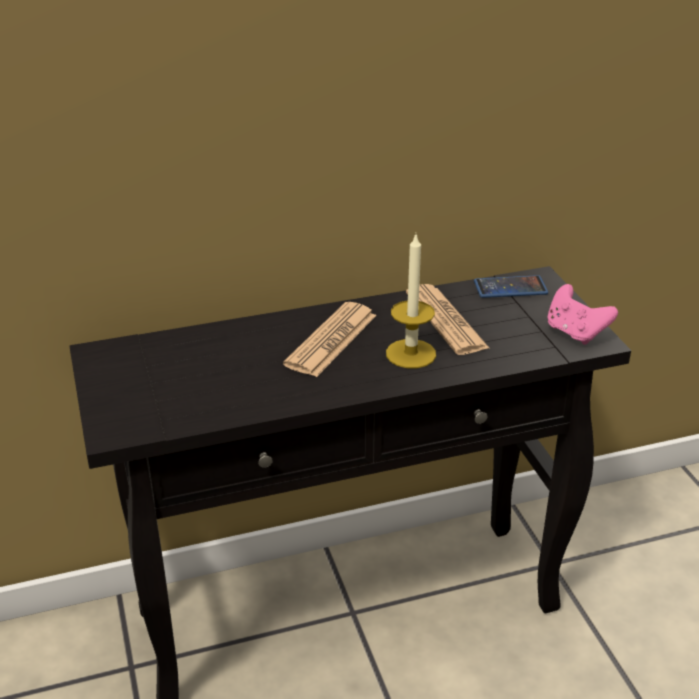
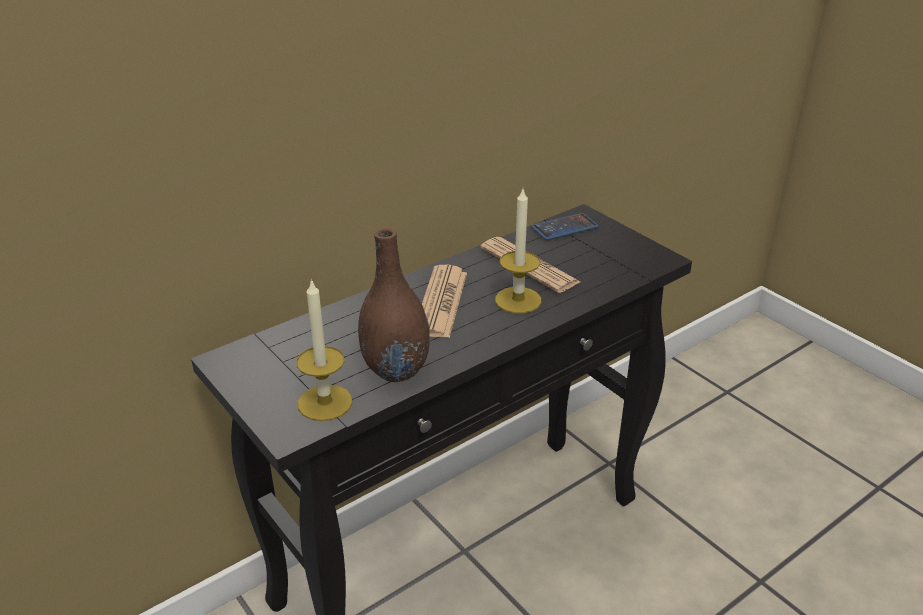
camera: 20 degrees left, 0 degrees up
(160, 413) = (325, 403): none -> candle
(245, 397) = (396, 370): none -> brown vase
(575, 333) = (640, 255): pink game controller -> none

